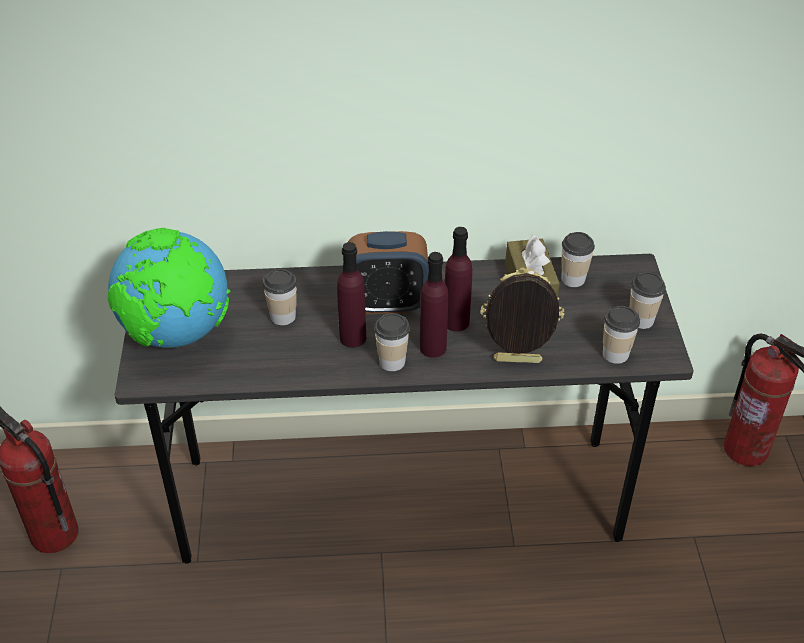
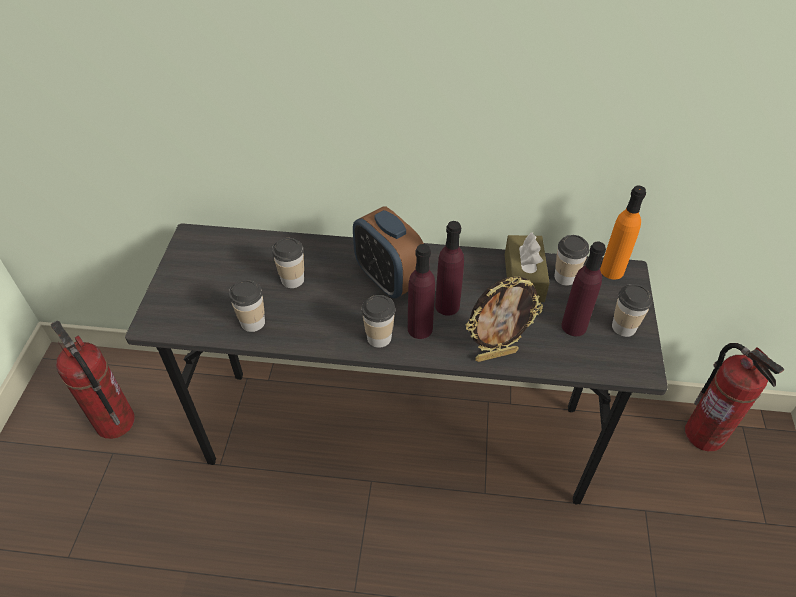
camera: 10 degrees right, 5 degrees up
(176, 334) = (196, 284): globe -> none
(353, 338) = (349, 309): purple bottle -> purple bottle (574, 326)
(387, 303) = (388, 279): alarm clock -> alarm clock turned 45 degrees clockwise
(517, 362) = (496, 354): picture frame -> picture frame turned 150 degrees clockwise
(615, 354) = (592, 359): cup -> cup (253, 322)
(620, 267) = (612, 270): none -> orange bottle

